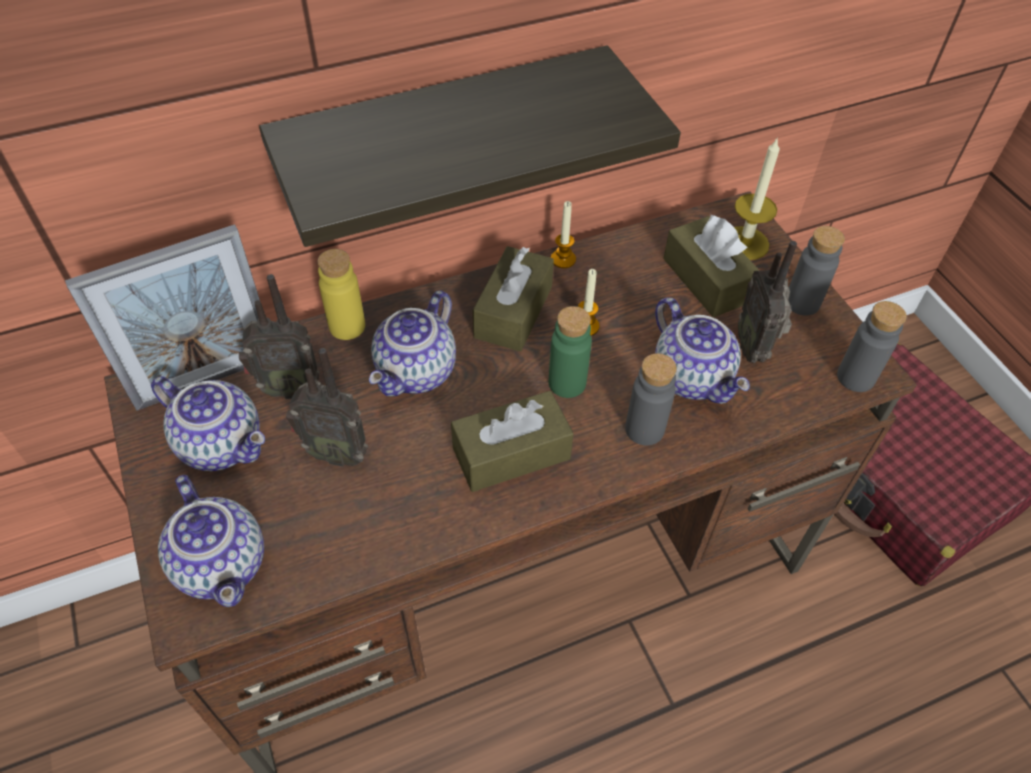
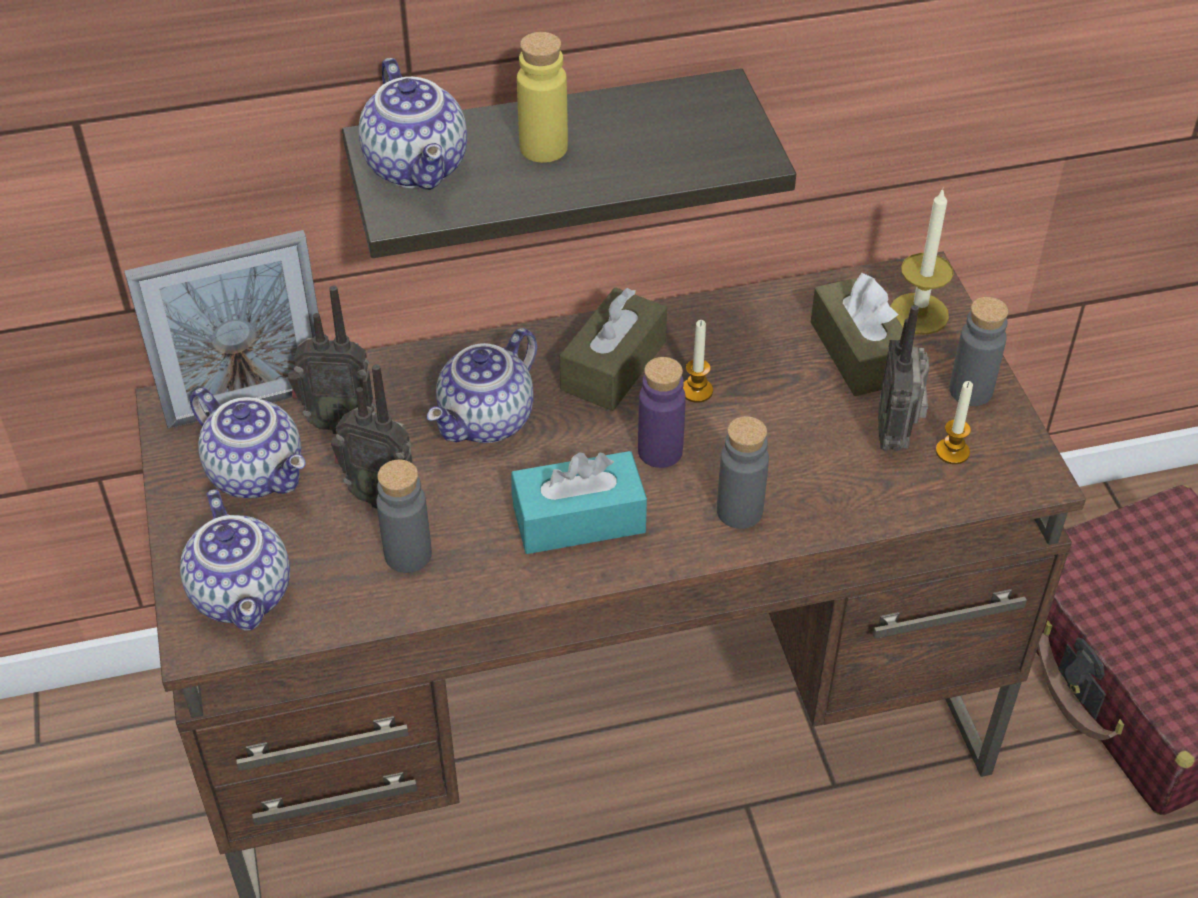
camera: 10 degrees right, 5 degrees down
(347, 326) = (415, 362): yellow bottle -> yellow bottle (543, 148)
(511, 453) = (579, 519): brown tissue box -> turquoise tissue box
(563, 259) = (686, 311): candle -> candle (952, 452)
(567, 383) = (660, 451): green bottle -> purple bottle
(693, 377) = (812, 461): teapot -> teapot (419, 167)
(855, 377) = (1011, 482): grey bottle -> grey bottle (408, 554)

